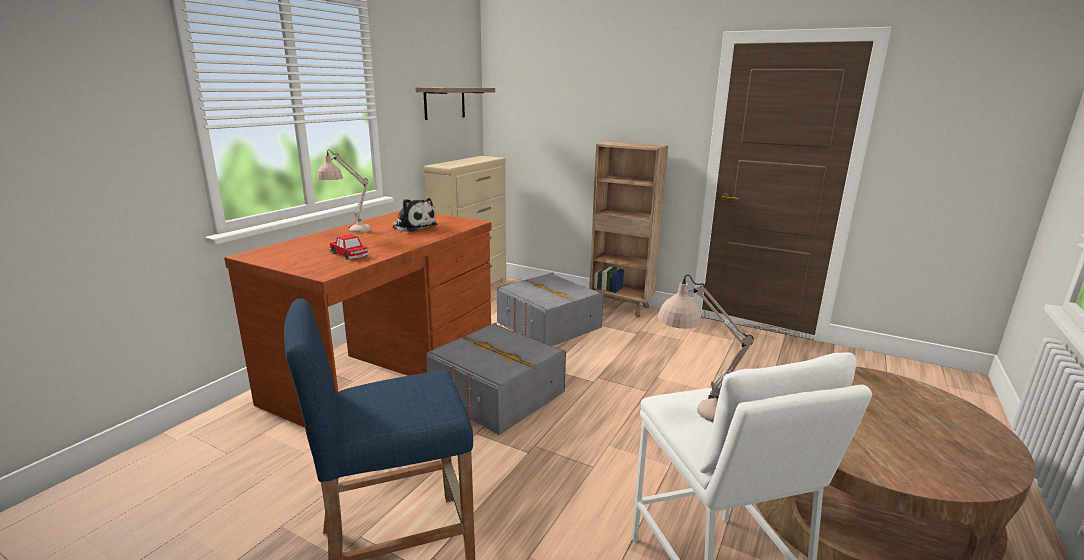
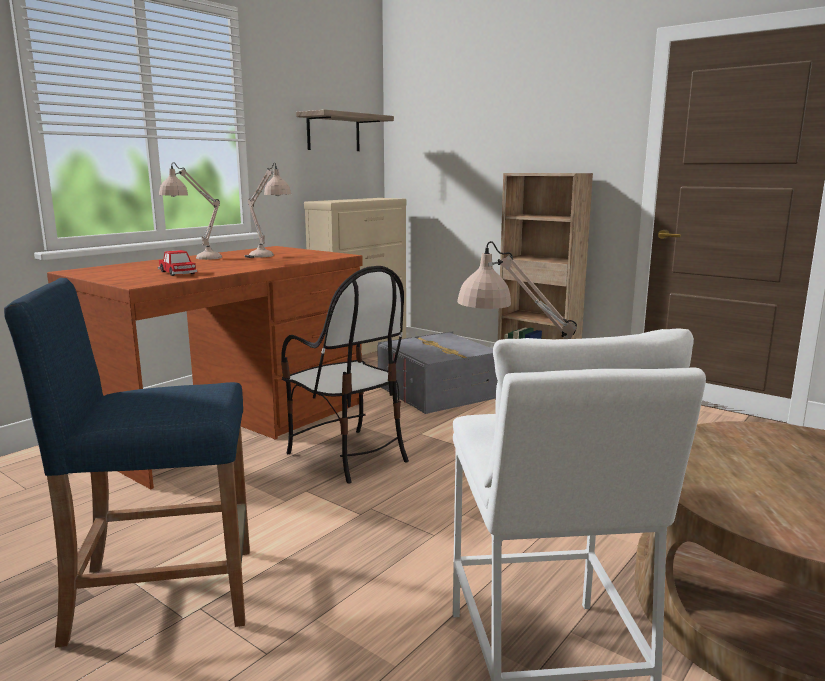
camera: 10 degrees right, 5 degrees down
(413, 226) = (269, 257): plush toy -> beige table lamp
(497, 395) = (347, 455): grey storage box -> chair

